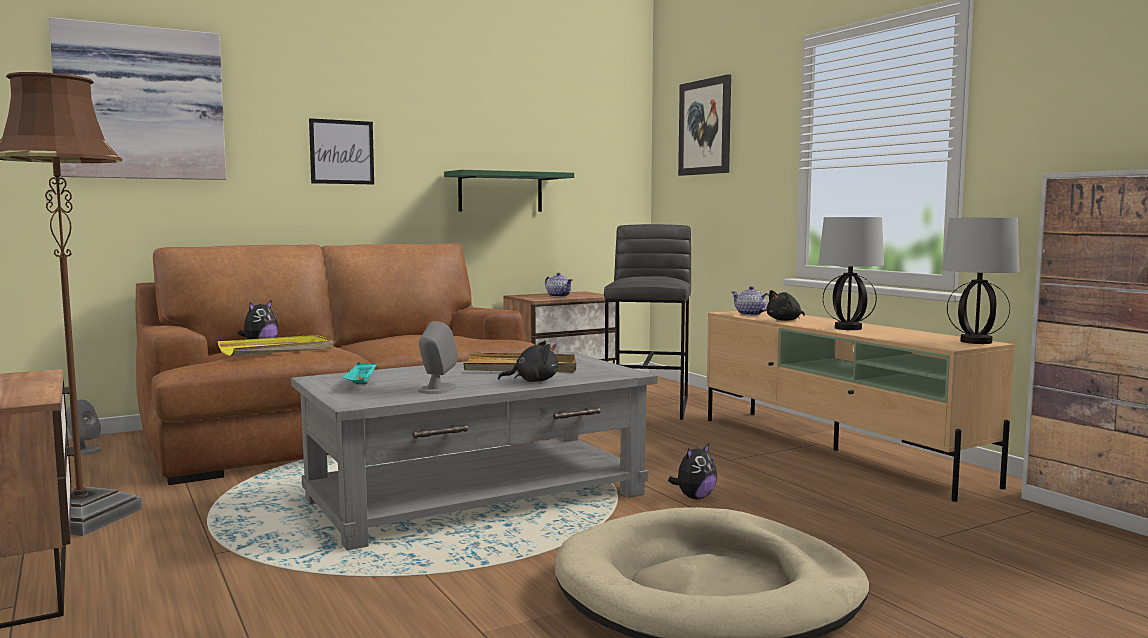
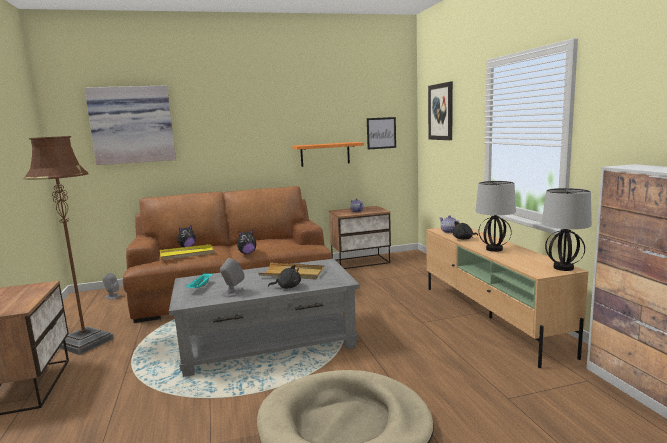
camera: 15 degrees right, 5 degrees up
(342, 152) = (235, 140): picture -> picture (381, 133)
(500, 192) = (325, 154): green shelf -> orange shelf
(649, 407) = (401, 277): grey stool -> none
(694, 497) = (382, 351): plush toy -> plush toy (247, 253)

